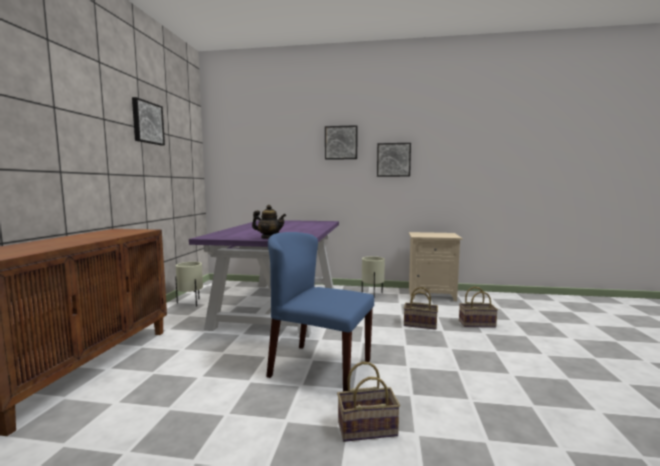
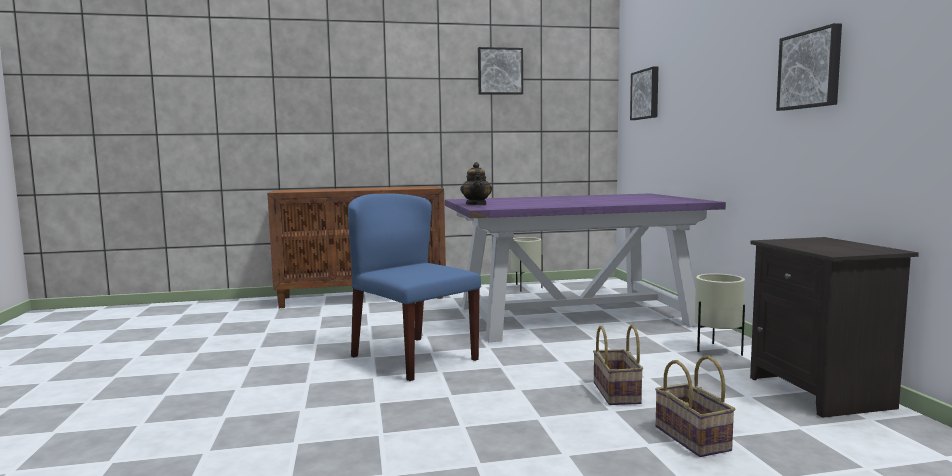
camera: 70 degrees right, 0 degrees up
(319, 368) = (413, 357): blue chair -> blue chair turned 45 degrees counterclockwise
(341, 143) = (738, 49): picture -> picture (646, 94)
(368, 428) = (307, 389): basket -> none
(432, 294) = (822, 393): beige nightstand -> black nightstand

